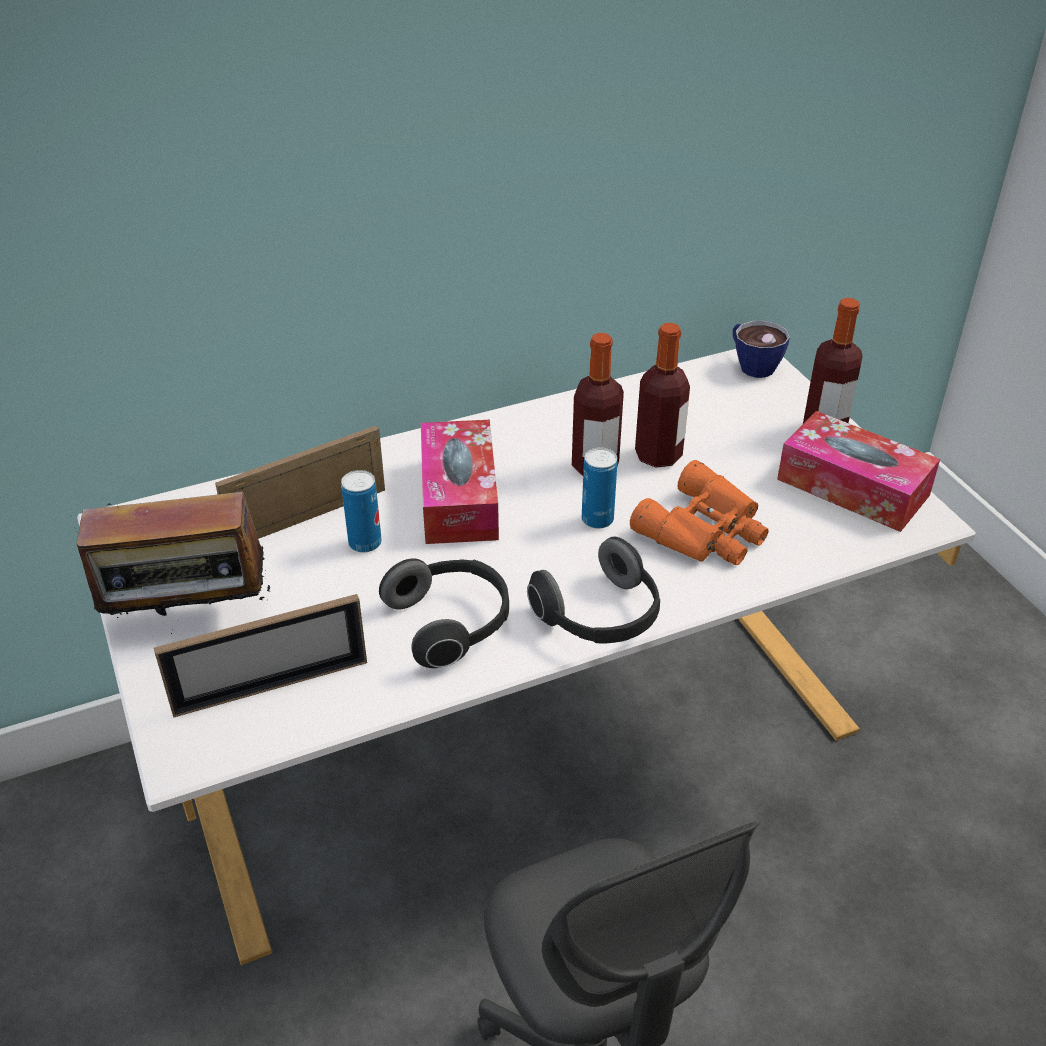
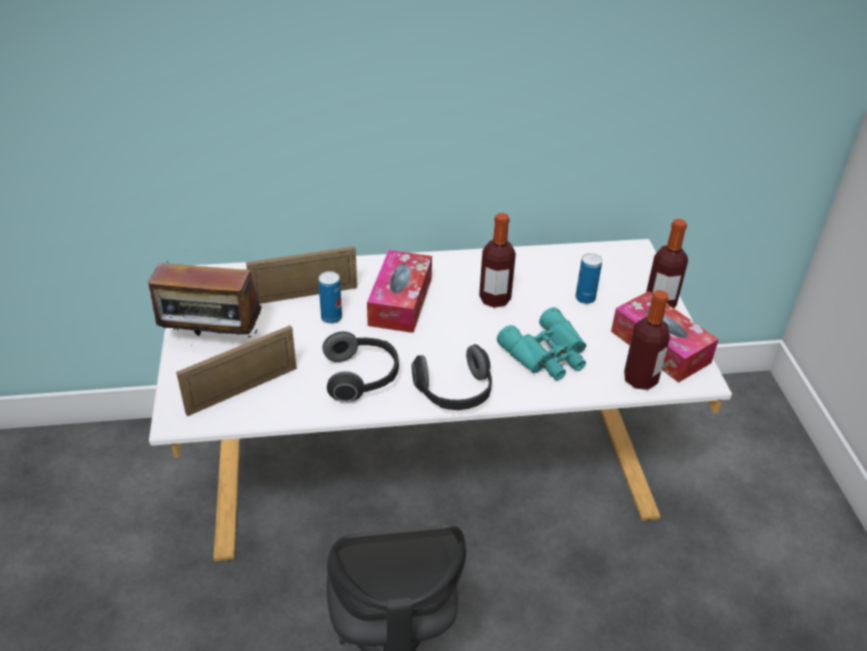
camera: 15 degrees right, 0 degrees up
(271, 686) = (242, 390): picture frame -> picture frame turned 150 degrees clockwise
(597, 519) = (480, 333): can -> can (585, 298)
(658, 455) = (539, 300): bottle -> bottle (640, 379)
(706, 531) = (547, 354): orange binoculars -> turquoise binoculars
(752, 364) = (630, 253): cup -> none

